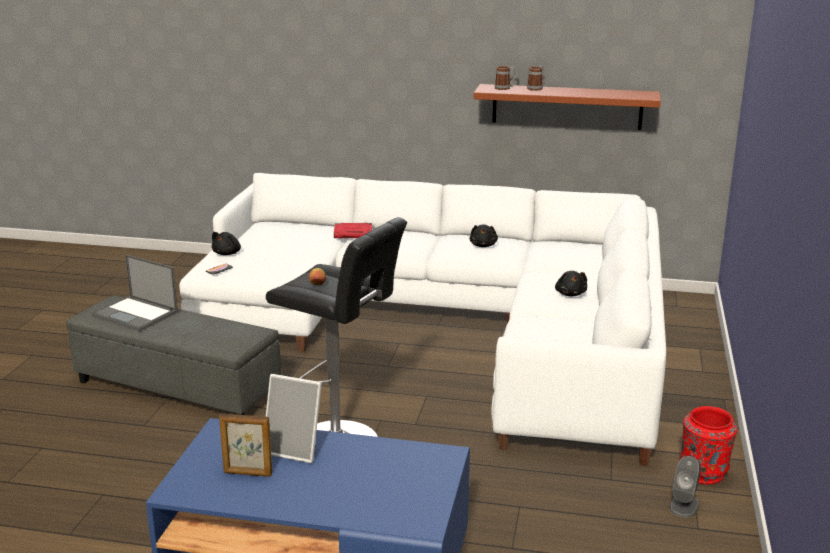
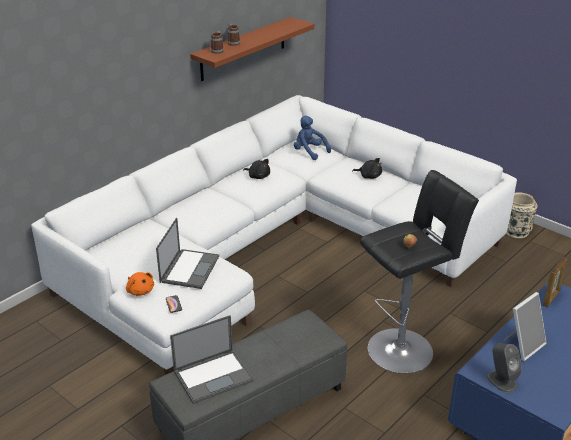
camera: 60 degrees left, 10 degrees up
(227, 253) = (140, 291): black plush toy -> orange plush toy
(247, 473) = (546, 374): picture frame -> picture frame (551, 298)
(277, 259) = (189, 268): none -> laptop
(353, 234) = (173, 219): red book -> none
(576, 254) = (309, 152): none -> blue plush toy
(684, 505) = (543, 250): grey speaker -> grey speaker (501, 381)
(703, 472) = (515, 231): red vase -> beige vase

